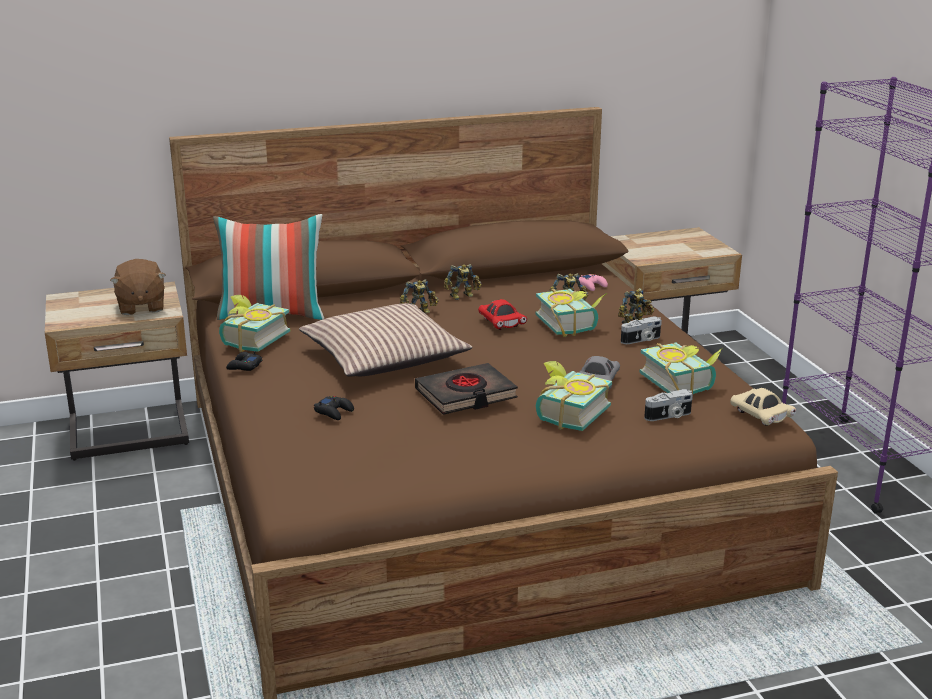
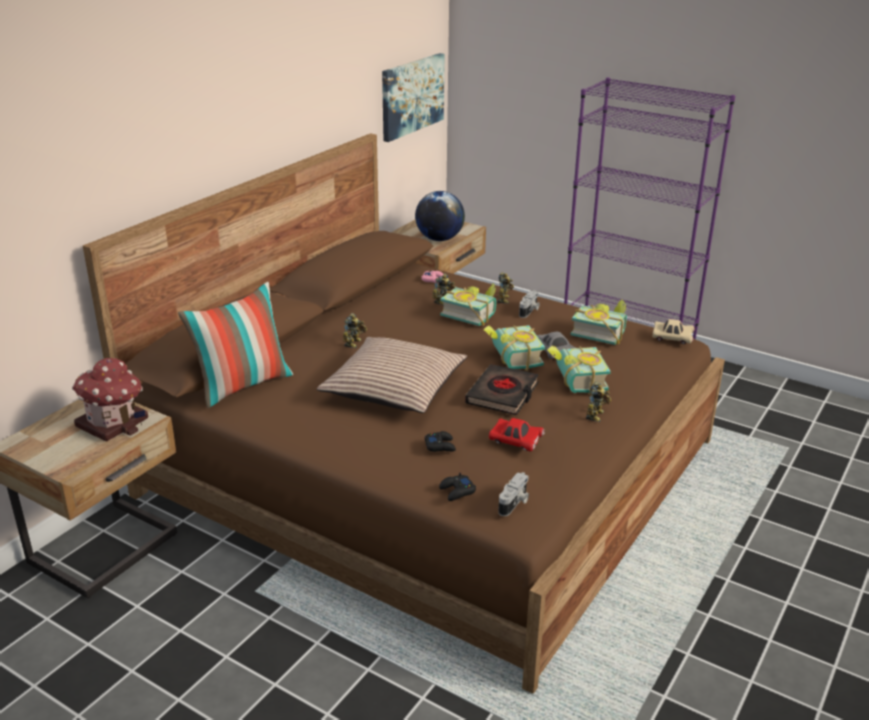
camera: 40 degrees left, 5 degrees up
(141, 306) = (114, 422): brown plush toy -> toy house
(244, 366) = (301, 439): black game controller -> black game controller (457, 491)
(250, 339) = (265, 414): book -> book (511, 359)
(463, 296) = (362, 318): toy robot -> toy robot (597, 415)
(501, 323) = (424, 330): red toy car -> red toy car (515, 442)
(666, 253) = (439, 239): none -> globe
(669, 416) = (631, 359): camera -> camera (514, 503)
(686, 76) = (412, 96): none -> picture

